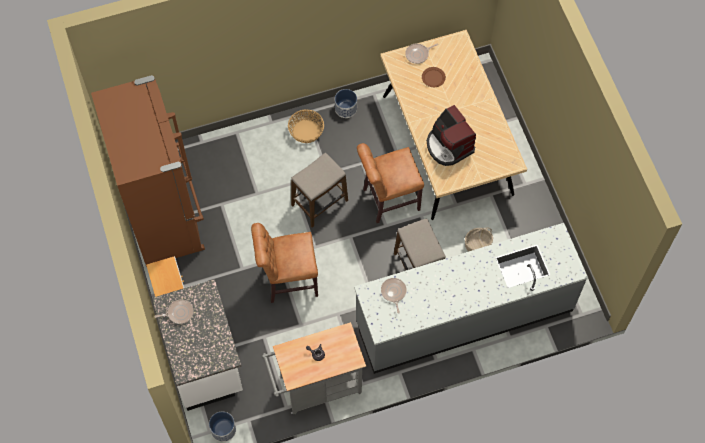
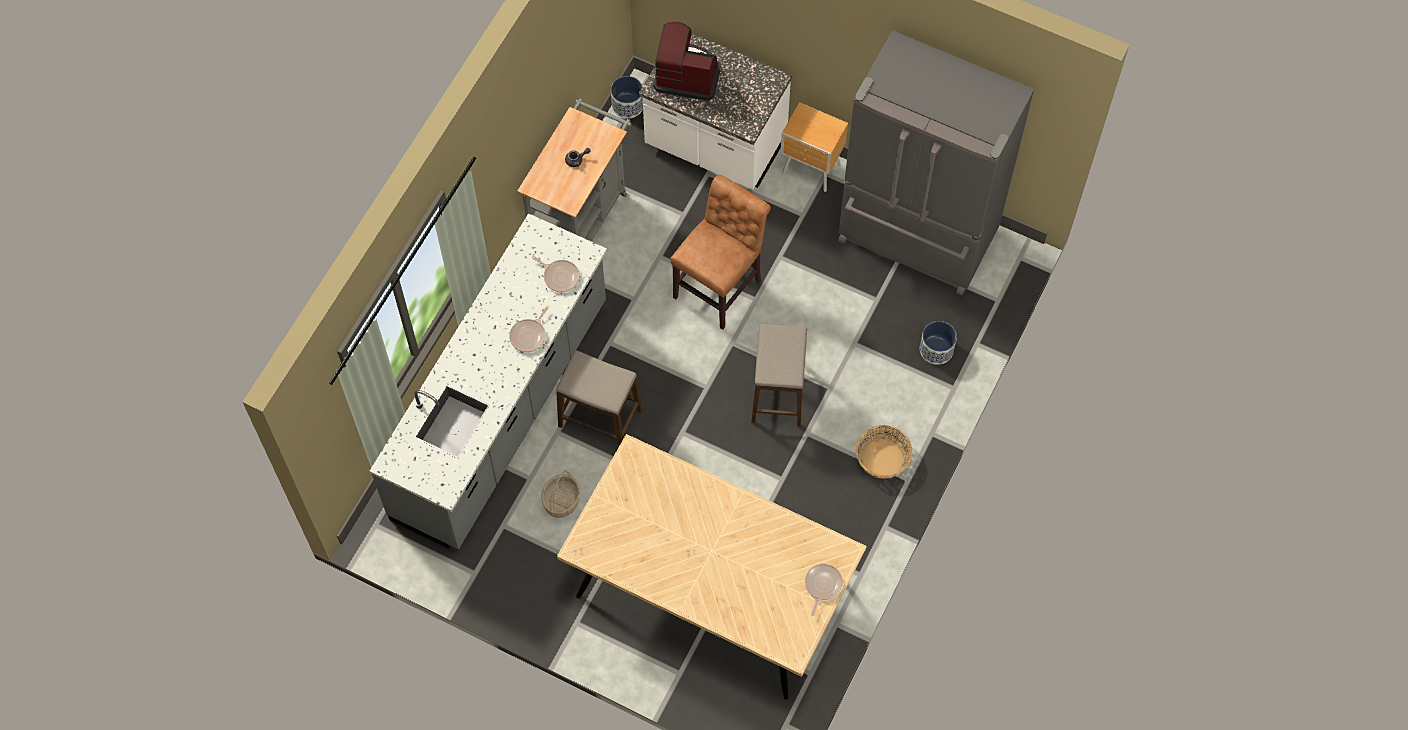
camera: 135 degrees right, 0 degrees up
(165, 216) = (916, 237): brown fridge -> grey fridge
(179, 313) = (750, 84): frying pan -> frying pan (529, 335)
(346, 108) = (870, 526): planter -> planter (936, 350)
(388, 200) = (709, 462): brown chair -> none
(433, 78) = (773, 571): brown plate -> none
(449, 146) = (671, 503): coffee machine -> coffee machine (687, 75)

